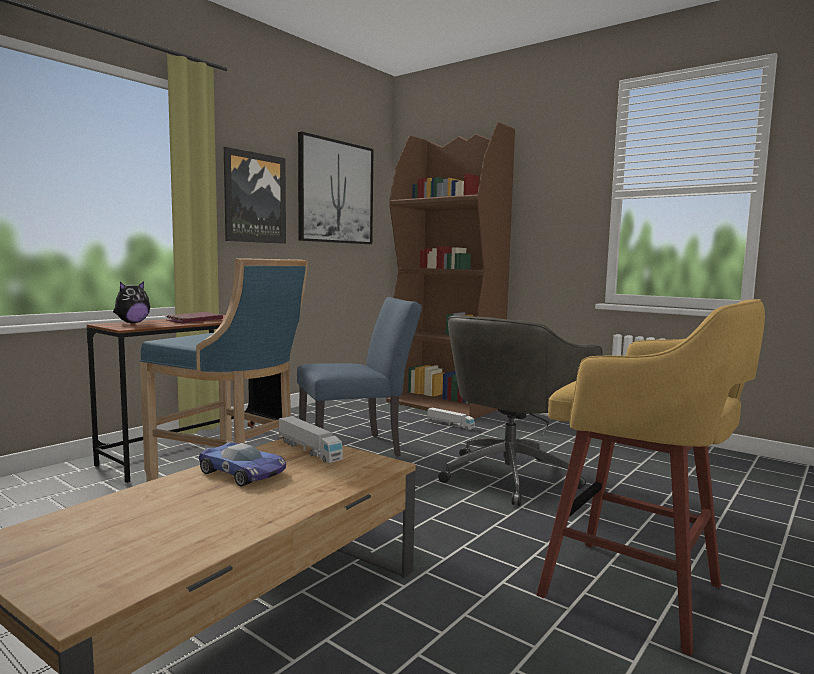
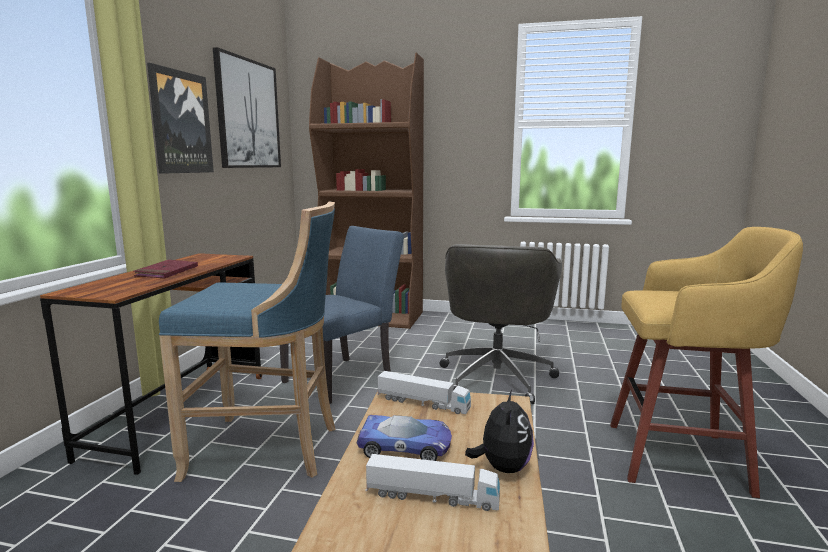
camera: 25 degrees left, 5 degrees up
(132, 323) = (99, 285): plush toy -> plush toy (502, 467)
(450, 425) = (398, 336): toy truck -> toy truck (432, 496)

